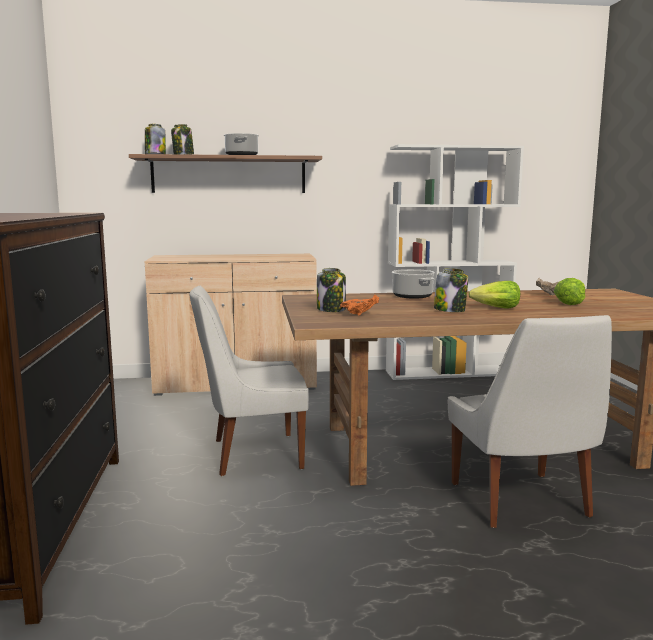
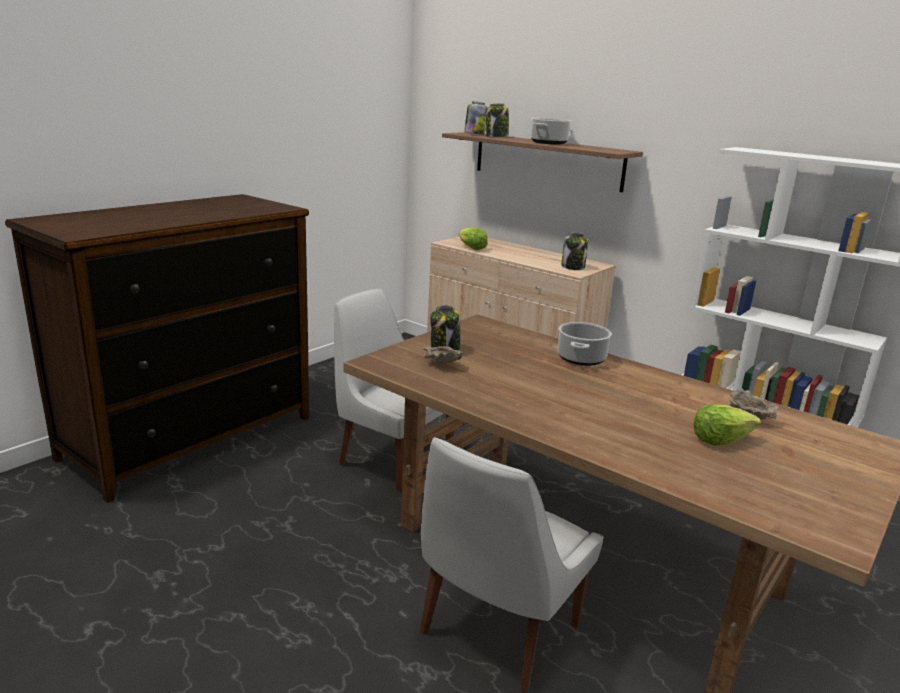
camera: 45 degrees right, 10 degrees up
(359, 315) = (442, 365): orange bowl -> beige bowl
(450, 310) = (542, 392): jar -> jar (573, 267)
(496, 308) = (597, 410): lettuce -> lettuce (471, 248)

